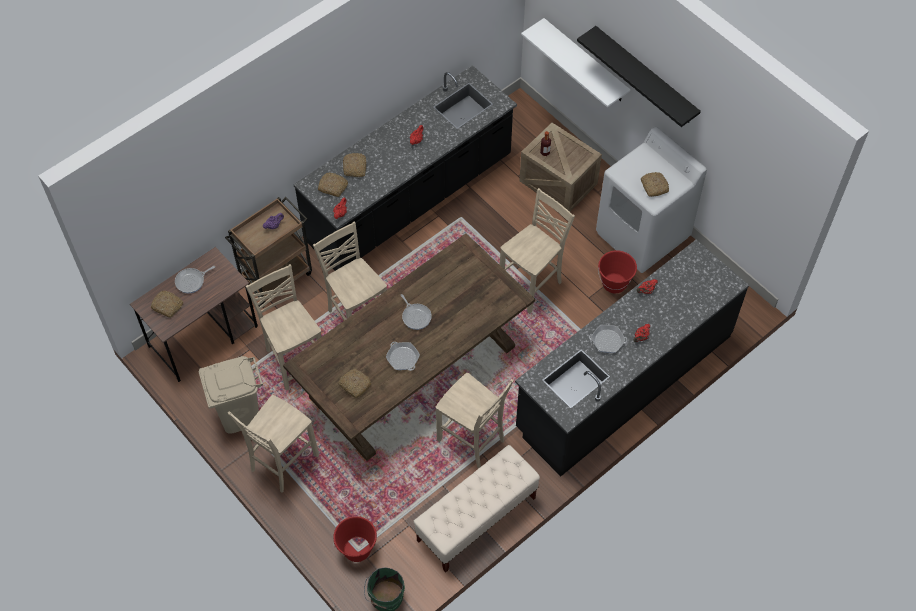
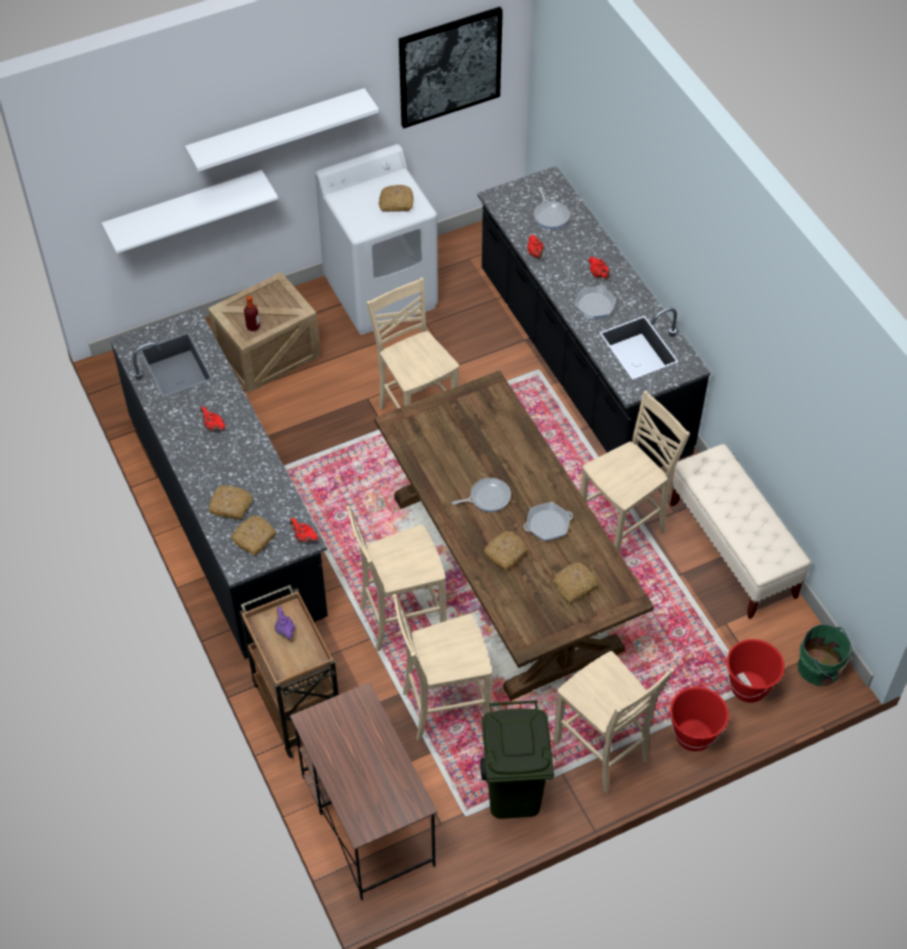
camera: 75 degrees left, 5 degrees down
(168, 306) = (376, 795): bread -> bread (506, 553)
(191, 281) = (342, 756): frying pan -> frying pan (550, 215)
(239, 414) = (512, 793): beige trash can -> green trash can
(614, 283) = (441, 336): red bucket -> red bucket (693, 735)
(645, 76) = (277, 129): black shelf -> white shelf
(755, 160) = (449, 66): none -> picture

